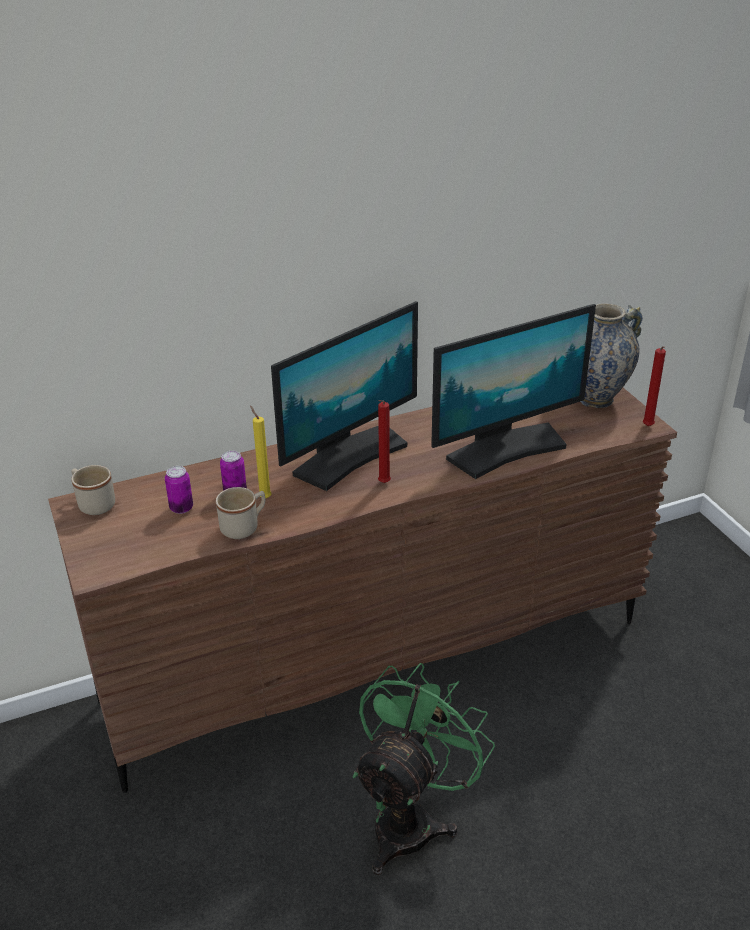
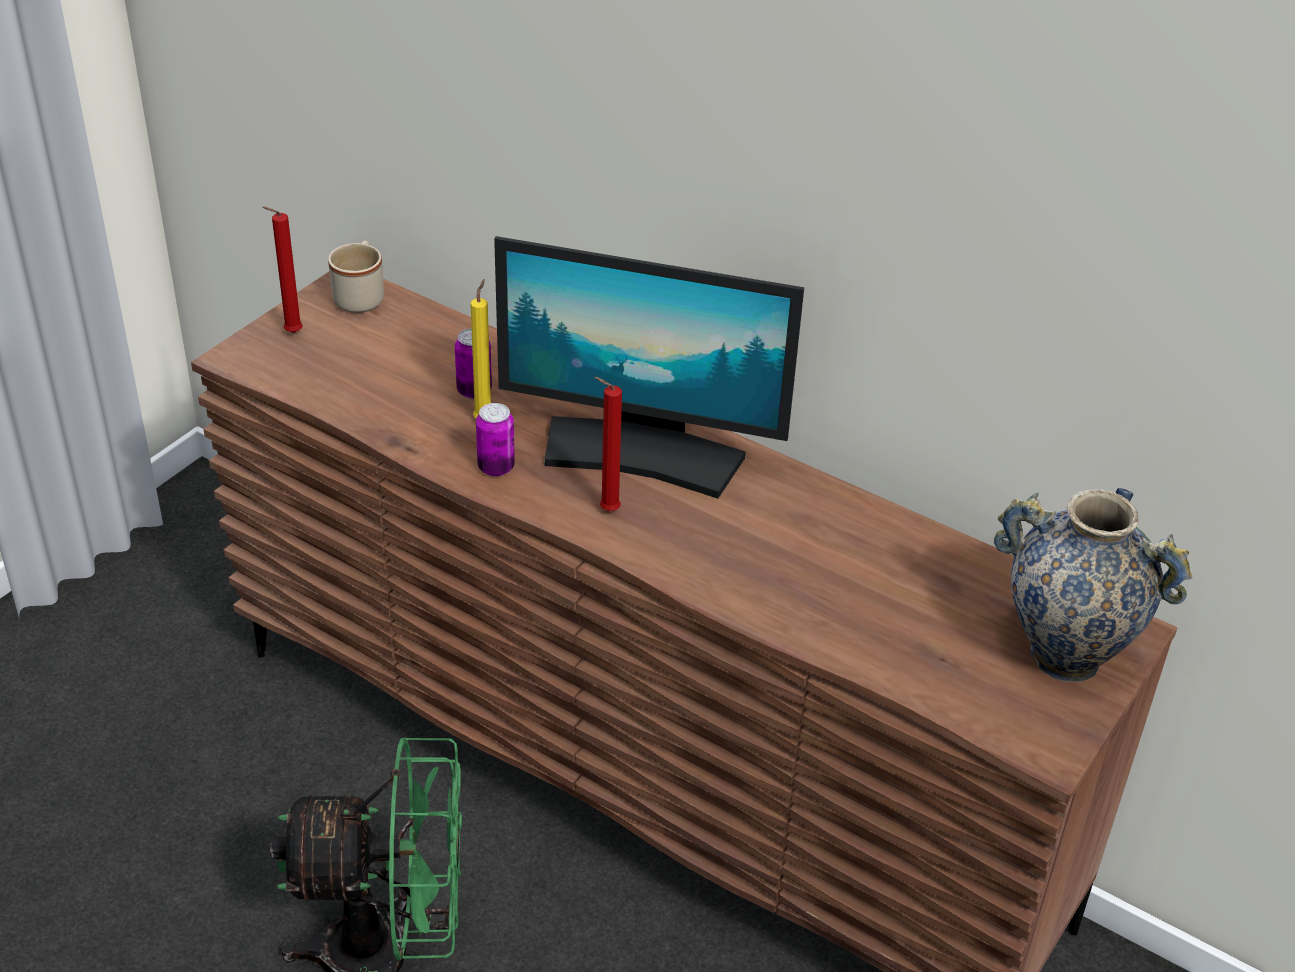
camera: 55 degrees right, 5 degrees up
(181, 508) = (406, 363): can -> can (496, 467)
(244, 527) = (410, 429): beige mug -> none
(505, 449) = (808, 602): monitor -> none
(647, 427) = (1044, 751): red candle -> red candle (290, 333)

